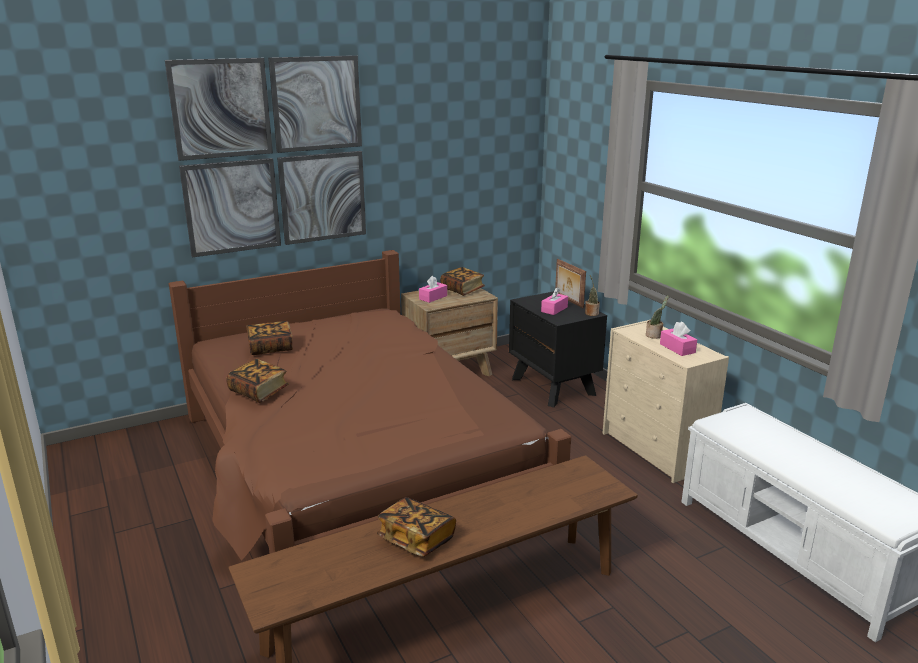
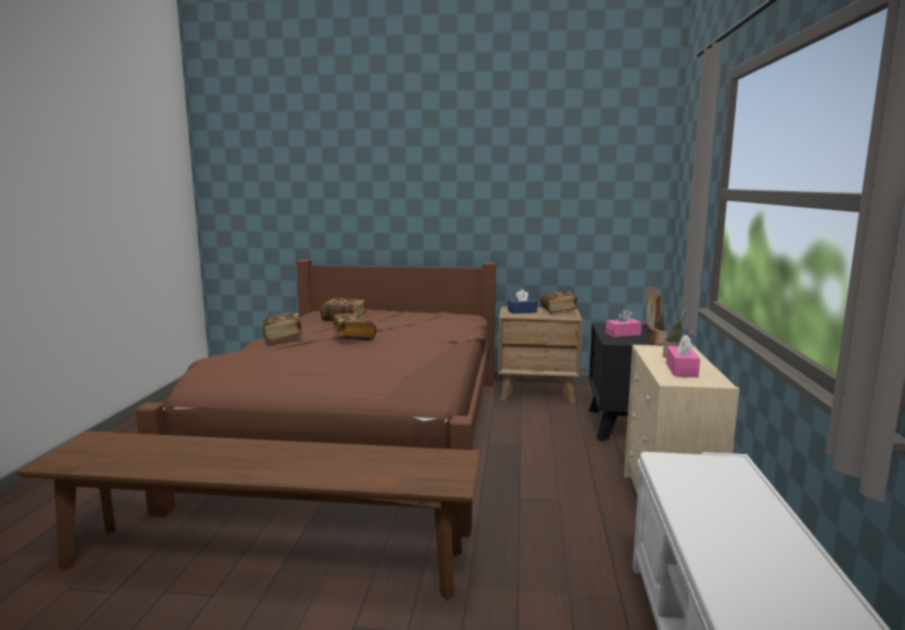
camera: 35 degrees right, 10 degrees down
(274, 155) = (393, 164): picture -> none
(416, 539) = (219, 459): book -> book (354, 337)
(433, 297) = (522, 311): pink tissue box -> blue tissue box

